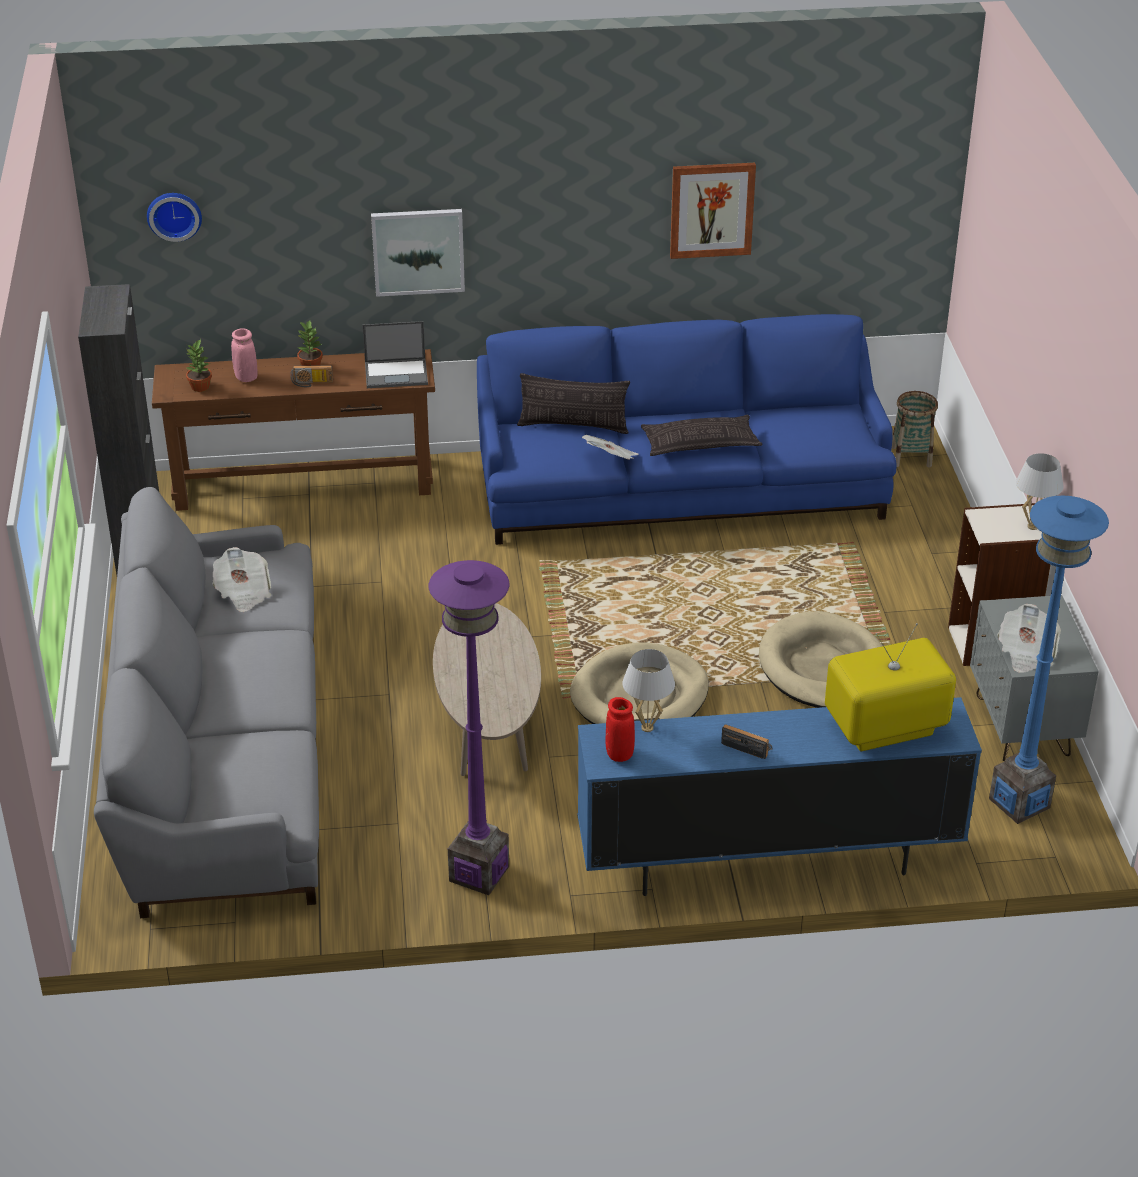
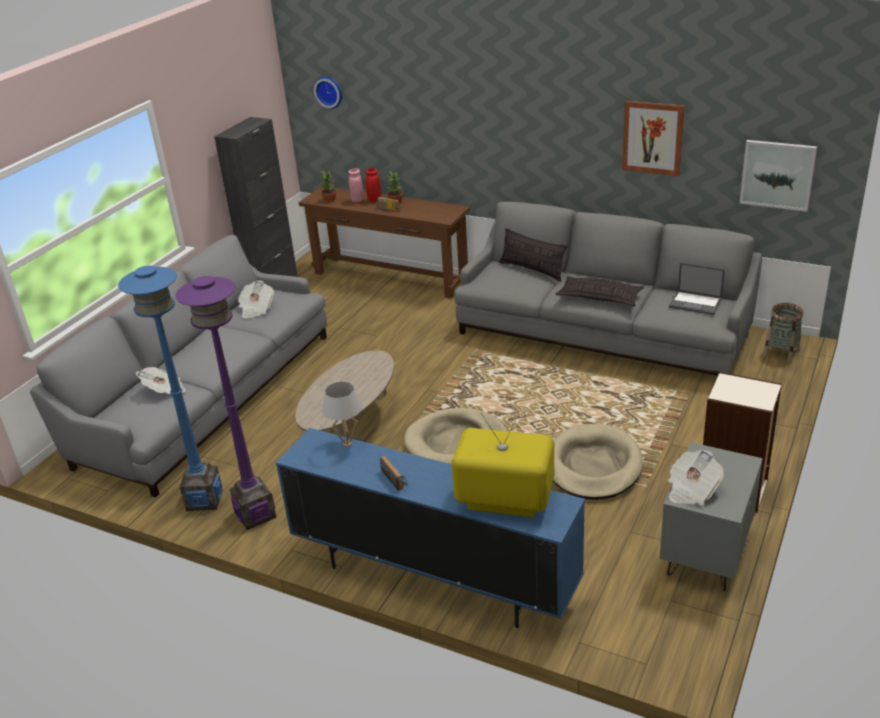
camera: 35 degrees right, 5 degrees down
(397, 373) = (437, 214): laptop -> laptop (696, 303)
(418, 251) = (463, 137): picture -> picture (777, 174)
(611, 460) = (534, 293): newspaper -> newspaper (164, 391)
(619, 754) = (312, 453): red vase -> red vase (375, 200)
(681, 488) = (603, 332): blue sofa -> grey sofa
(1019, 803) = (653, 611): blue floor lamp -> blue floor lamp (204, 500)
(1032, 526) = (762, 398): white table lamp -> none

